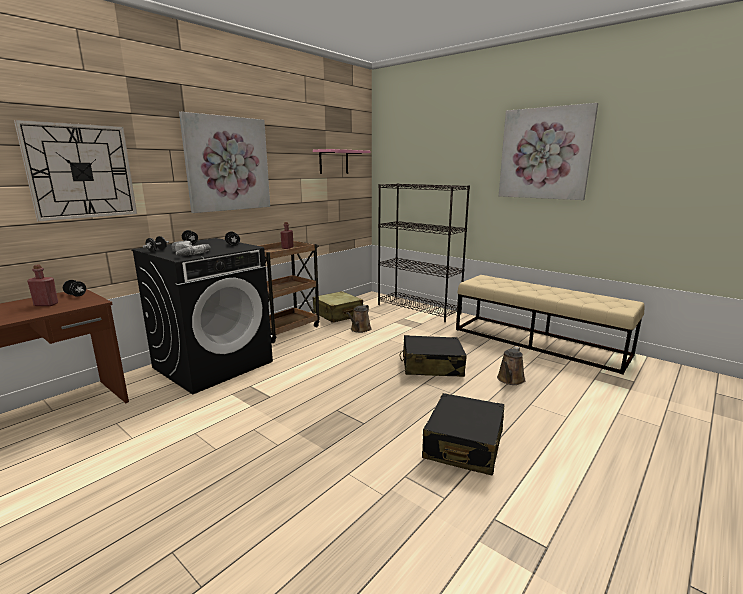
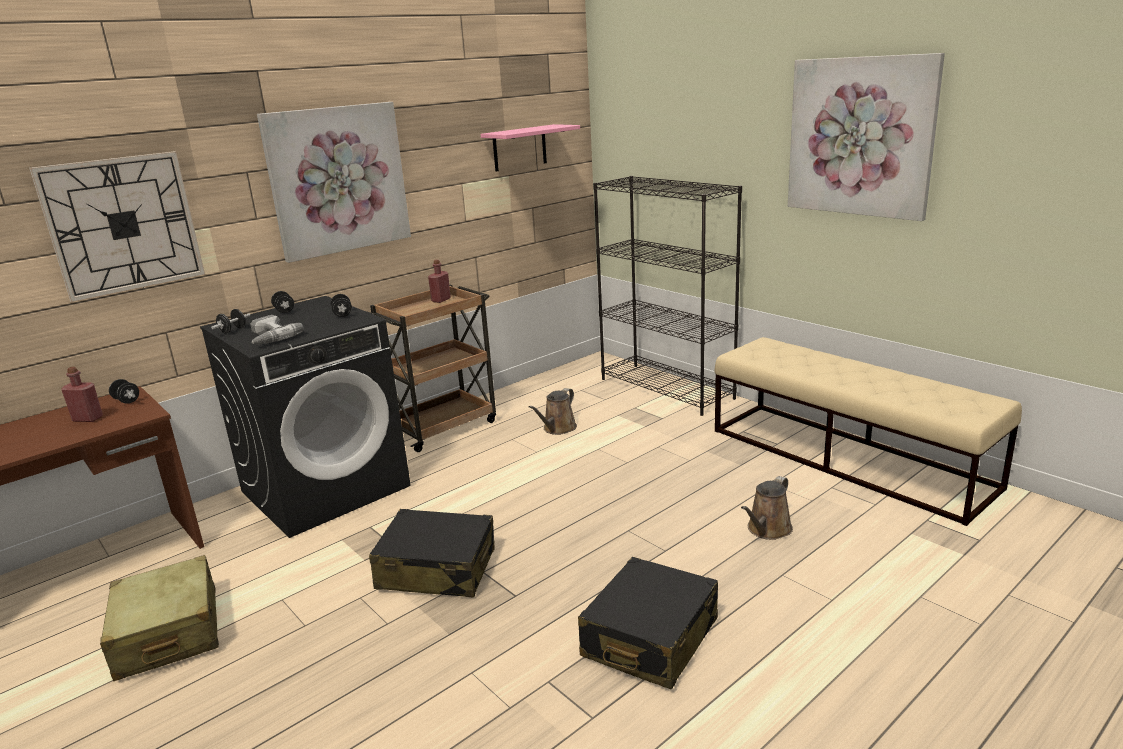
camera: 10 degrees right, 5 degrees up
(338, 314) = (531, 399): beige suitcase -> beige suitcase (168, 633)
(431, 366) = (650, 500): black suitcase -> black suitcase (436, 569)

